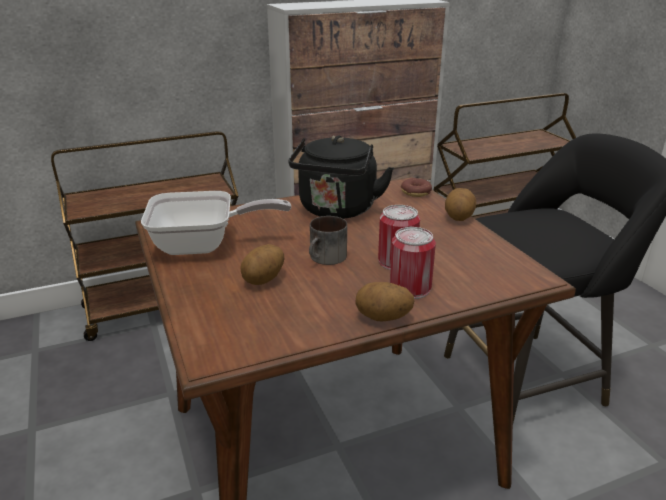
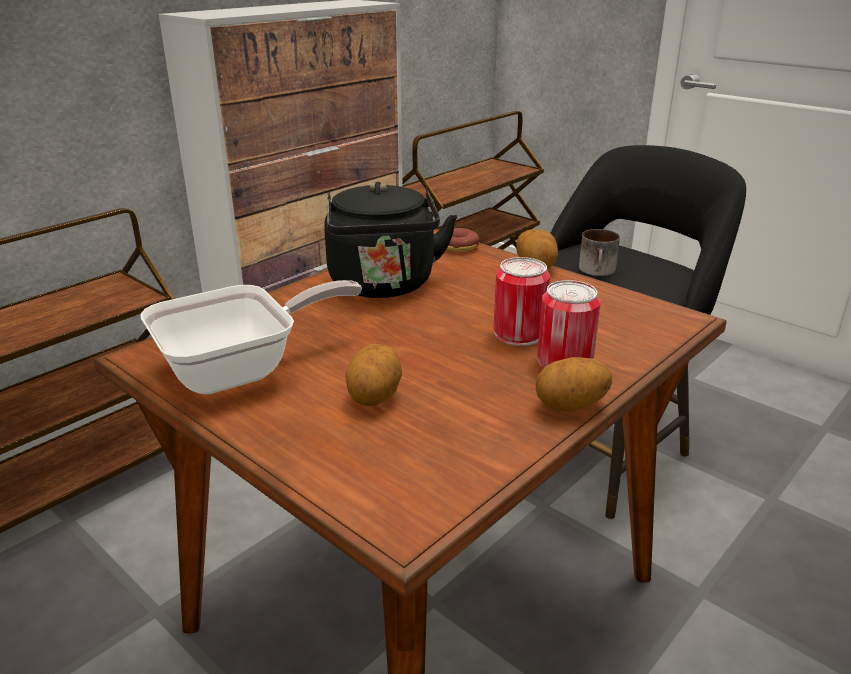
camera: 25 degrees left, 0 degrees up
(326, 258) = (430, 349): mug -> mug (598, 271)

